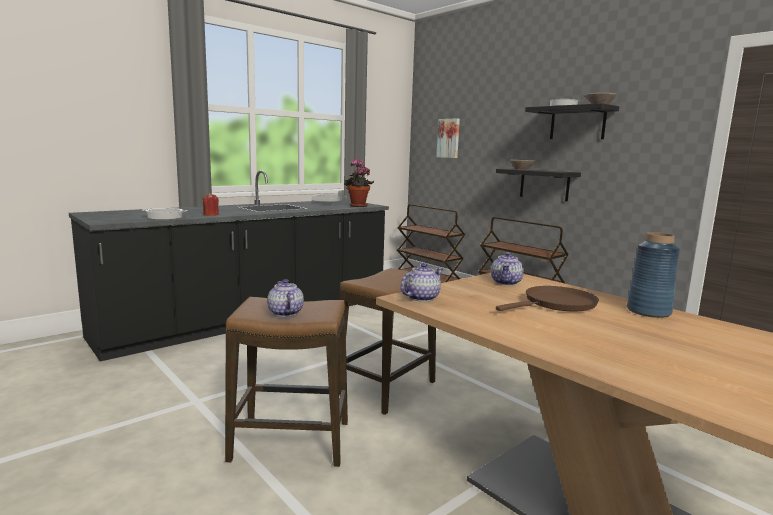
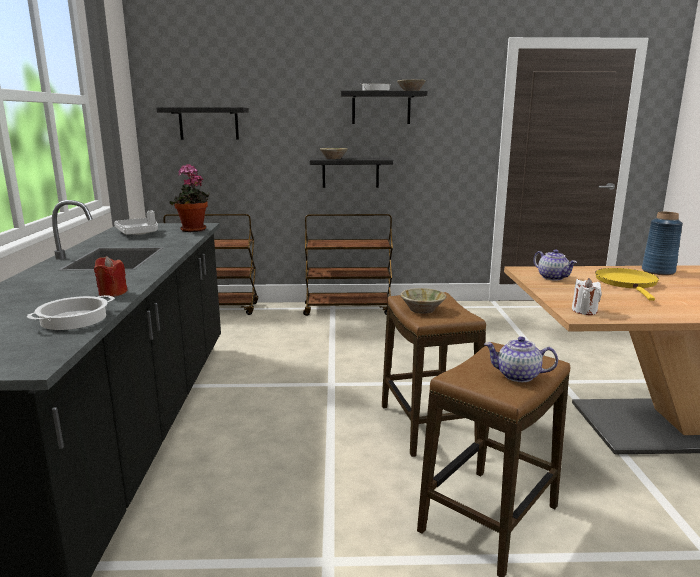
camera: 50 degrees left, 5 degrees up
(379, 278) = (422, 309): none -> beige bowl
(421, 298) = (584, 311): teapot -> white candle
(449, 138) = (208, 123): picture -> black shelf
(556, 304) = (627, 283): brown frying pan -> yellow frying pan

